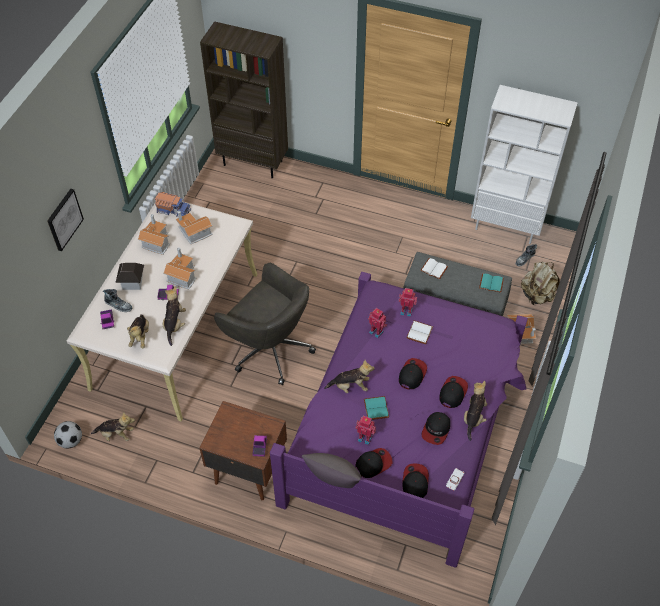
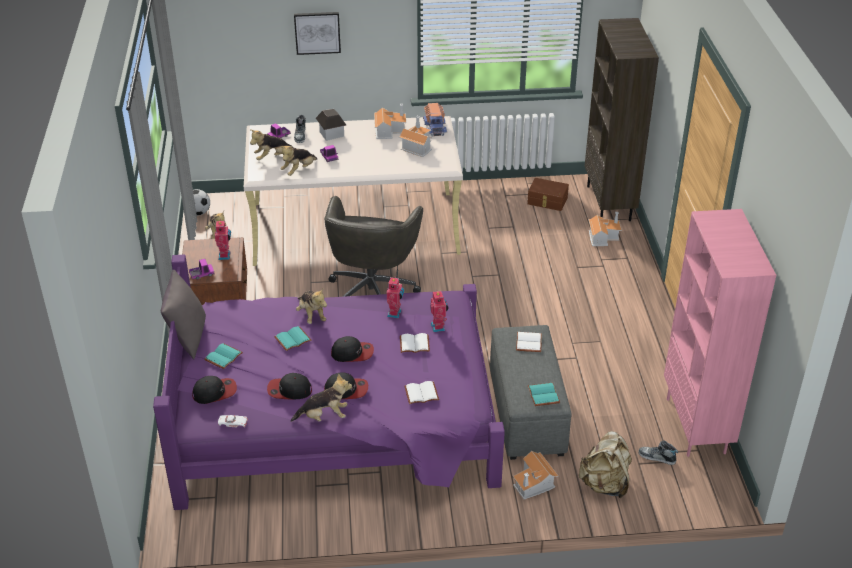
camera: 65 degrees right, 15 degrees down
(174, 324) = (299, 170): plush toy -> plush toy turned 150 degrees clockwise
(181, 275) = (359, 156): toy house -> toy house (603, 236)
(226, 196) = (547, 201): none -> brown storage box
(365, 437) = (252, 342): toy robot -> toy robot (225, 255)
(373, 463) = (223, 356): cap -> turquoise book
(475, 348) = (421, 393): none -> white book
(506, 226) = (697, 426): white bookcase -> pink bookcase

